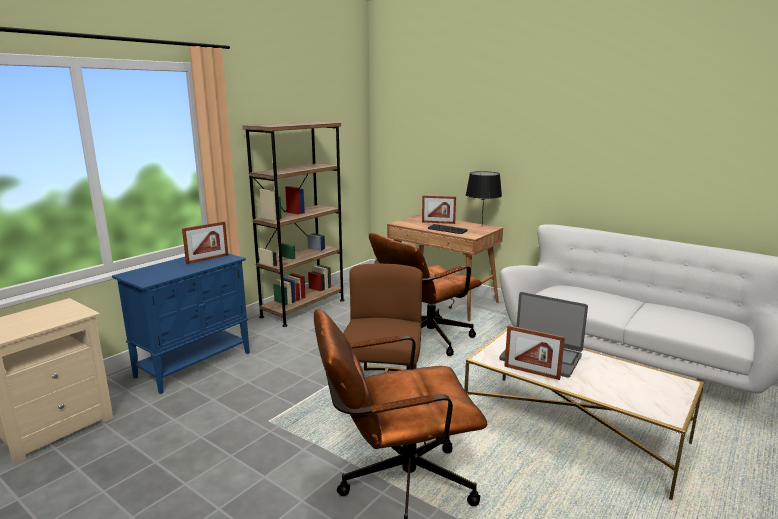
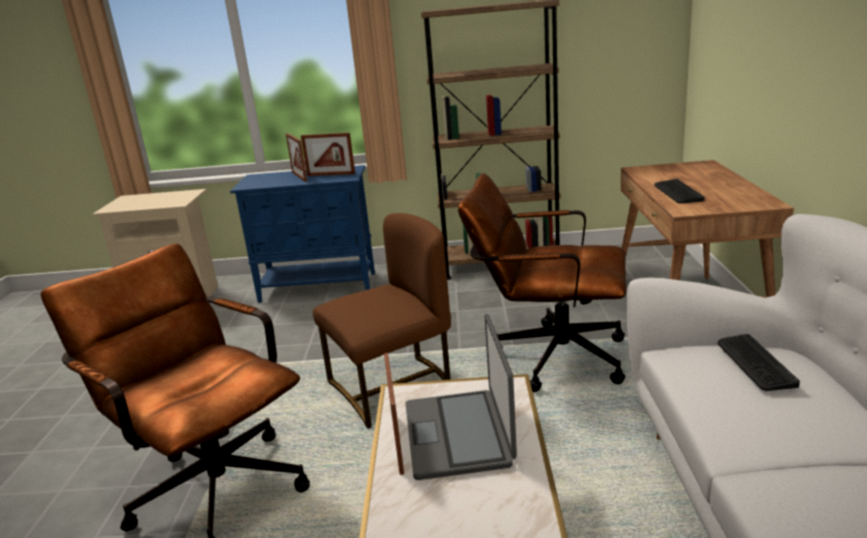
camera: 55 degrees right, 5 degrees up
(438, 223) = (700, 178): picture frame -> picture frame (299, 177)
(482, 227) = (754, 199): black table lamp -> none
(568, 290) = (755, 363): none -> keyboard

